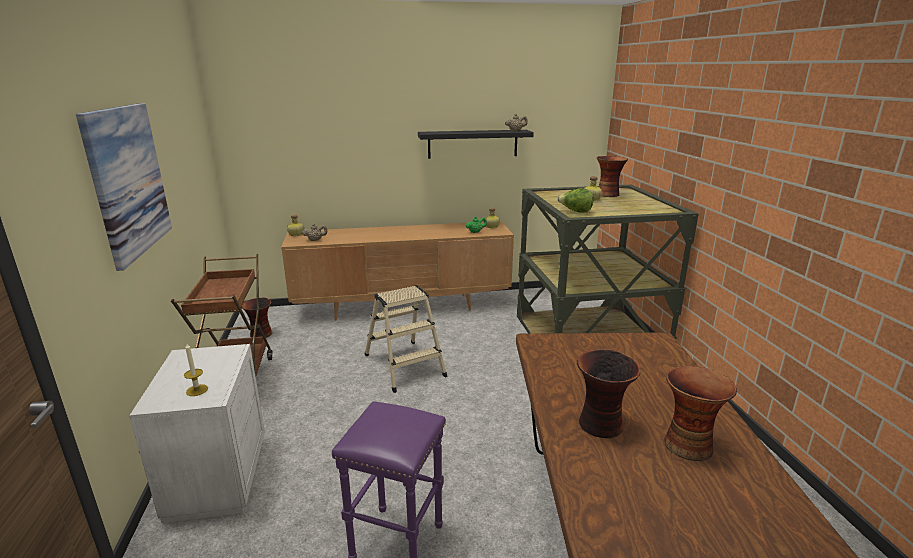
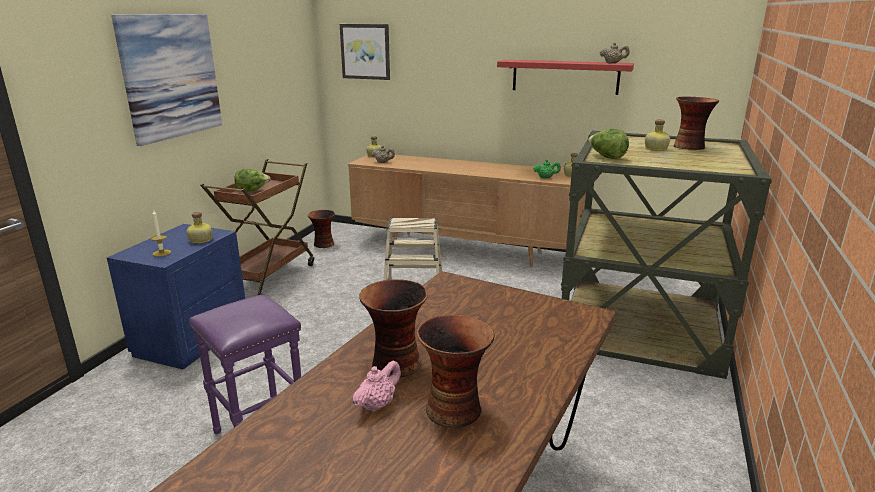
camera: 30 degrees right, 0 degrees up
(216, 295) = (252, 191): none -> lettuce
(216, 477) = (191, 339): white nightstand -> blue nightstand
(223, 364) = (200, 240): none -> bottle
(272, 130) = (365, 51): none -> picture
(473, 144) = (565, 76): black shelf -> red shelf
(637, 463) = (377, 404): none -> pink teapot

